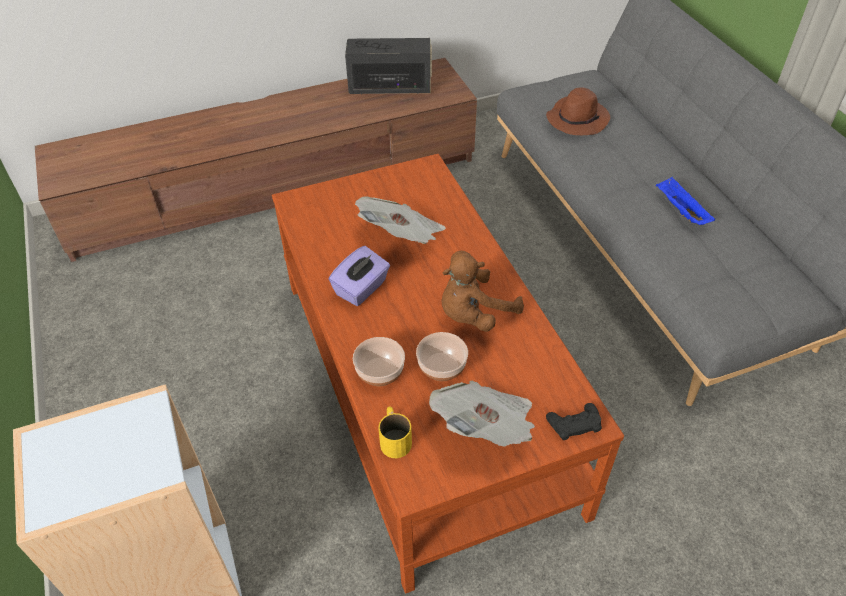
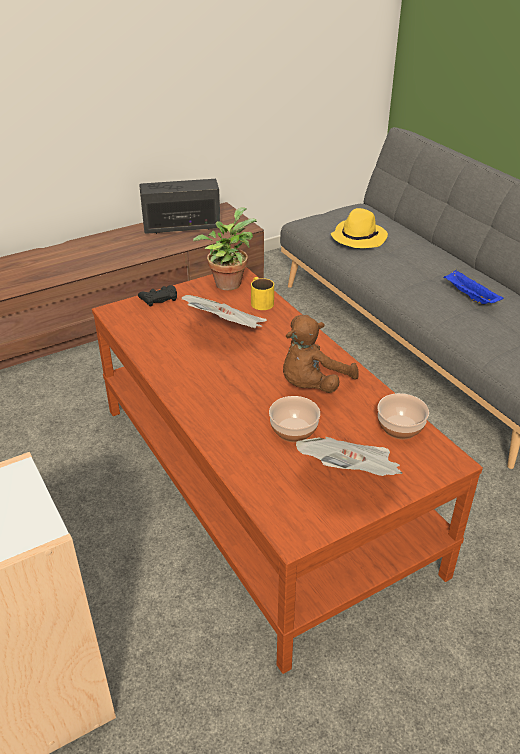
camera: 10 degrees left, 10 degrees down
(361, 288) = (198, 375): purple tissue box -> none
(380, 372) = (234, 441): bowl -> bowl (400, 428)
(394, 437) = (262, 494): yellow mug -> yellow mug (260, 301)
(416, 174) = (228, 282): none -> potted plant
(574, 424) = (433, 463): black game controller -> black game controller (159, 298)
(577, 119) = (358, 237): brown hat -> yellow hat

